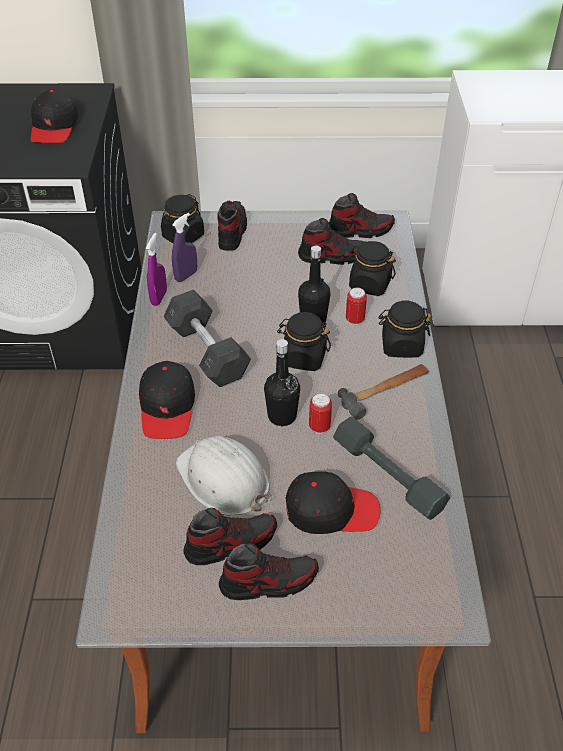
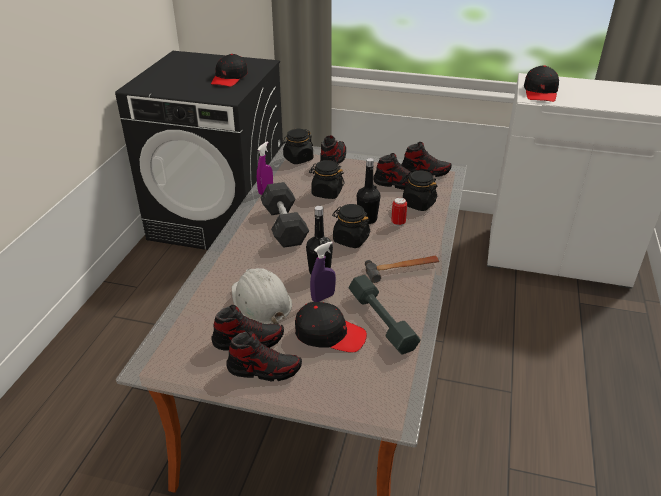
camera: 15 degrees right, 10 degrees down
(167, 407) = (242, 253): black cap -> black cap (540, 92)
(186, 275) = (290, 181): purple spray bottle -> purple spray bottle (323, 297)
(319, 427) = (343, 282): can -> none
(401, 346) = (426, 243): black jar -> black jar (326, 193)

